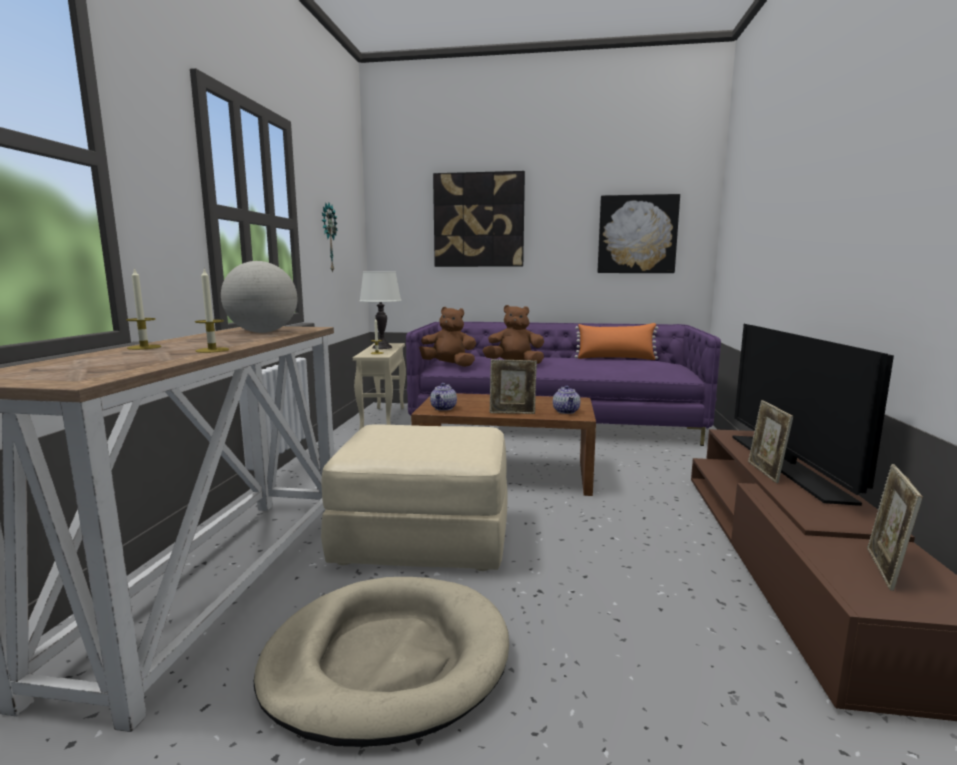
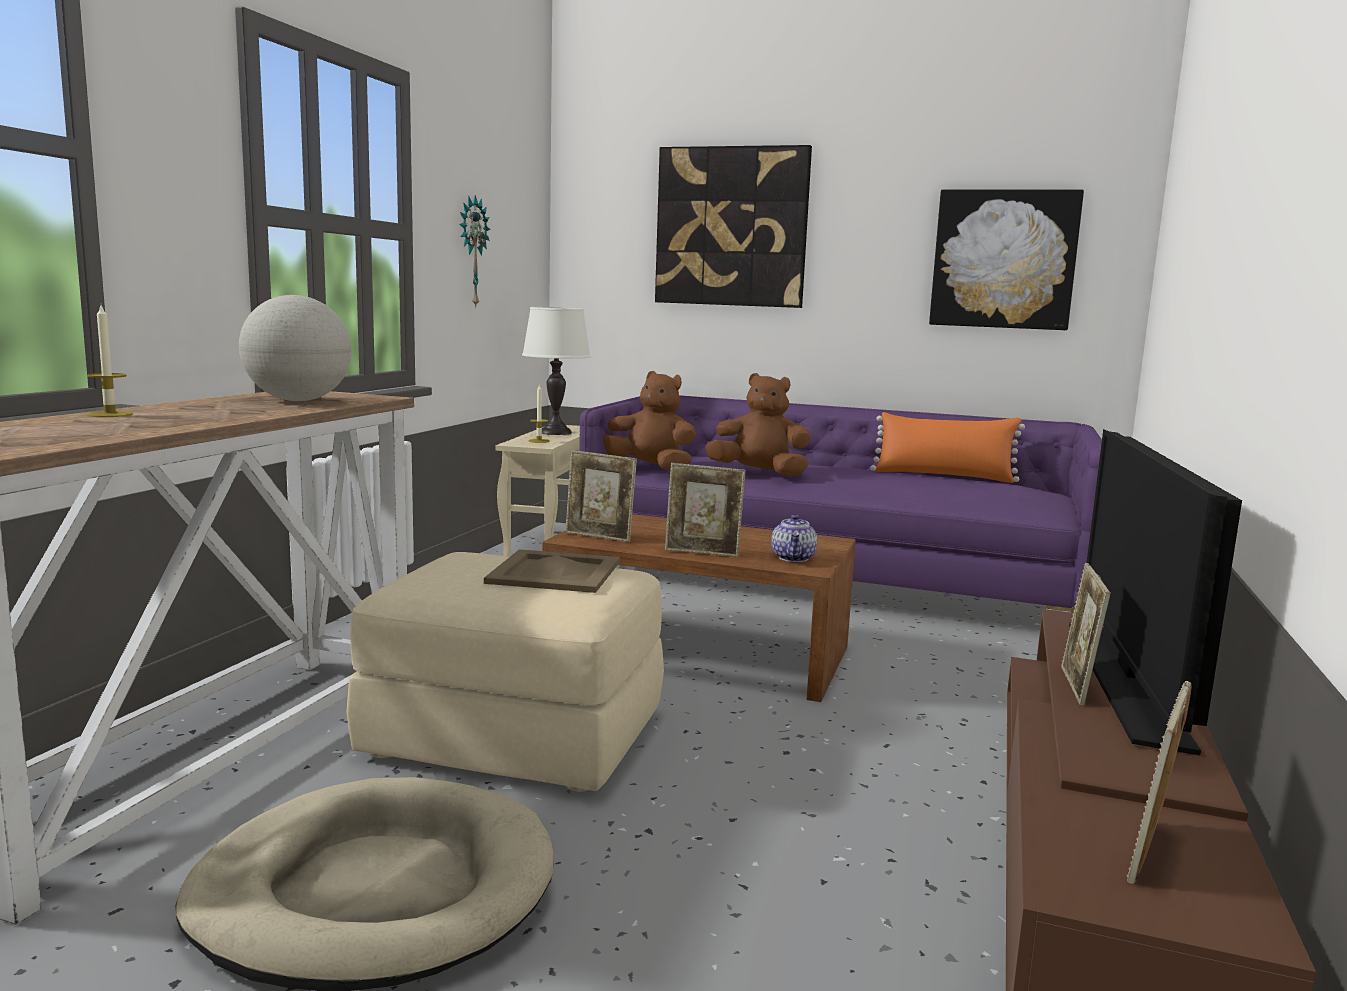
camera: 10 degrees right, 0 degrees up
(212, 350) = (189, 424): candle -> none
(444, 408) = (599, 537): teapot -> picture frame
(444, 432) = (556, 572): none -> beige tray

